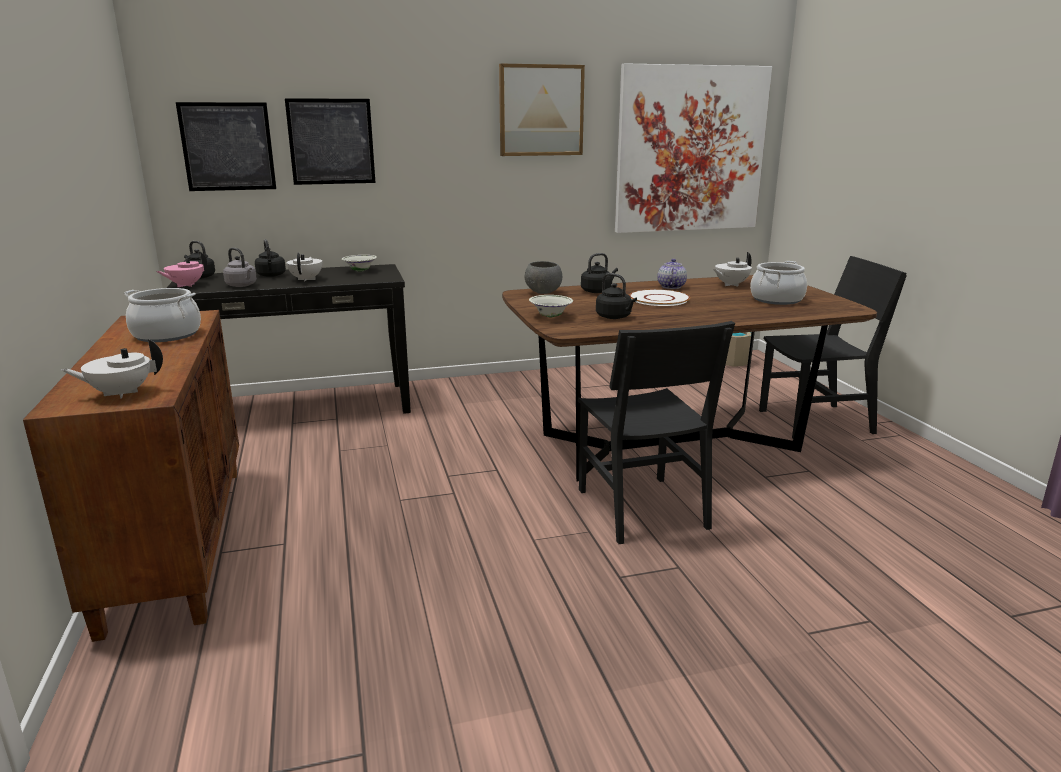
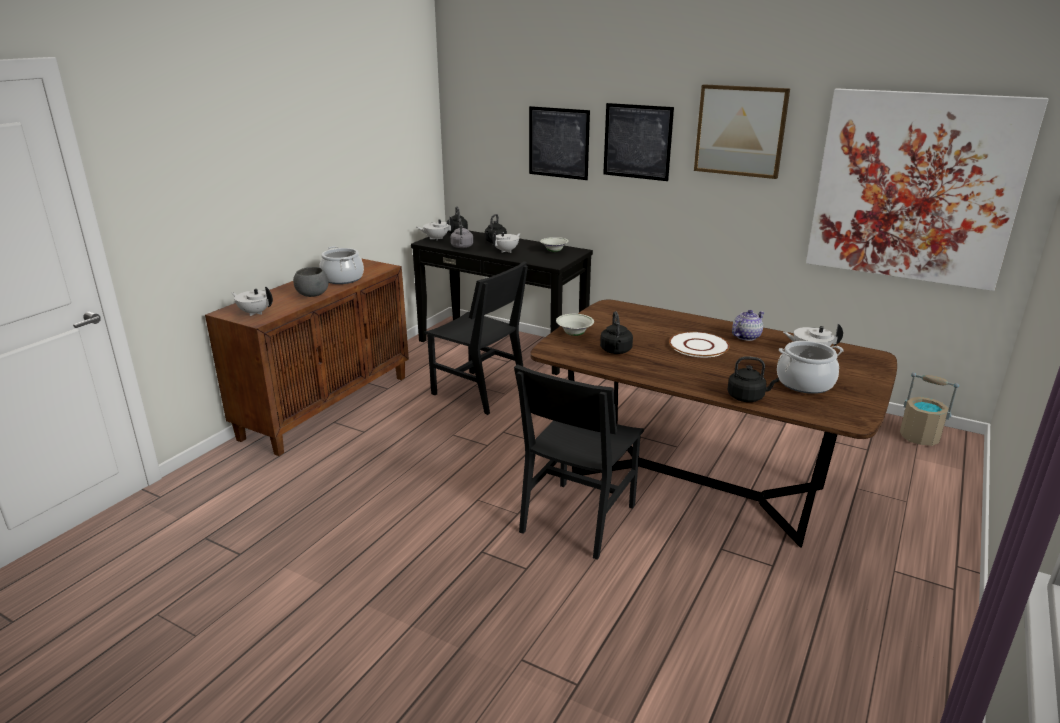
camera: 45 degrees right, 5 degrees up
(185, 285) = (436, 238): pink teapot -> white teapot
(227, 147) = (490, 140): picture -> picture (637, 141)
(542, 293) = (626, 310): grey bowl -> grey bowl (312, 295)
(597, 291) = (671, 321): black kettle -> black kettle (747, 397)
(816, 421) = (882, 531): black chair -> black chair (479, 392)

